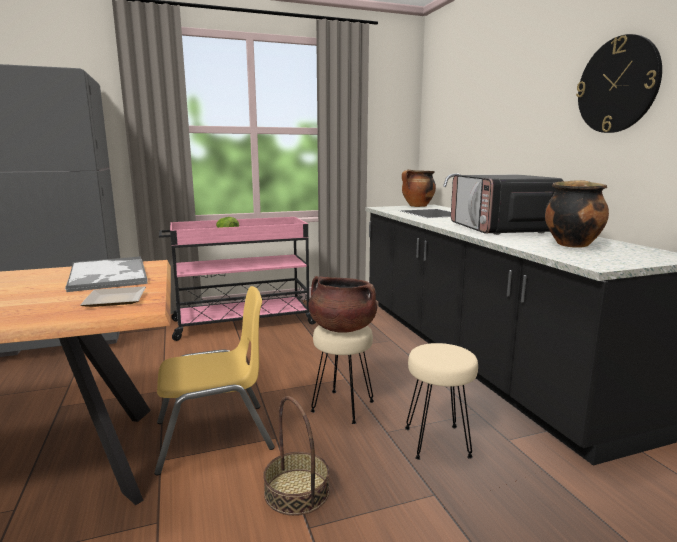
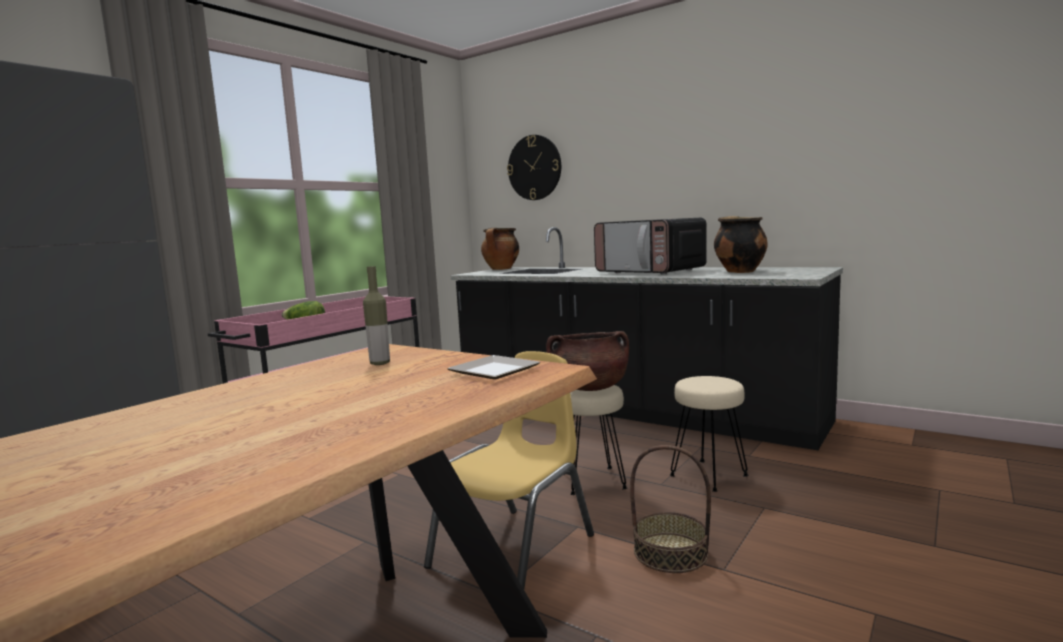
camera: 35 degrees left, 5 degrees down
(108, 275) = (380, 363): tray -> bottle
(617, 85) = (728, 136): wall clock -> wall clock (534, 167)

